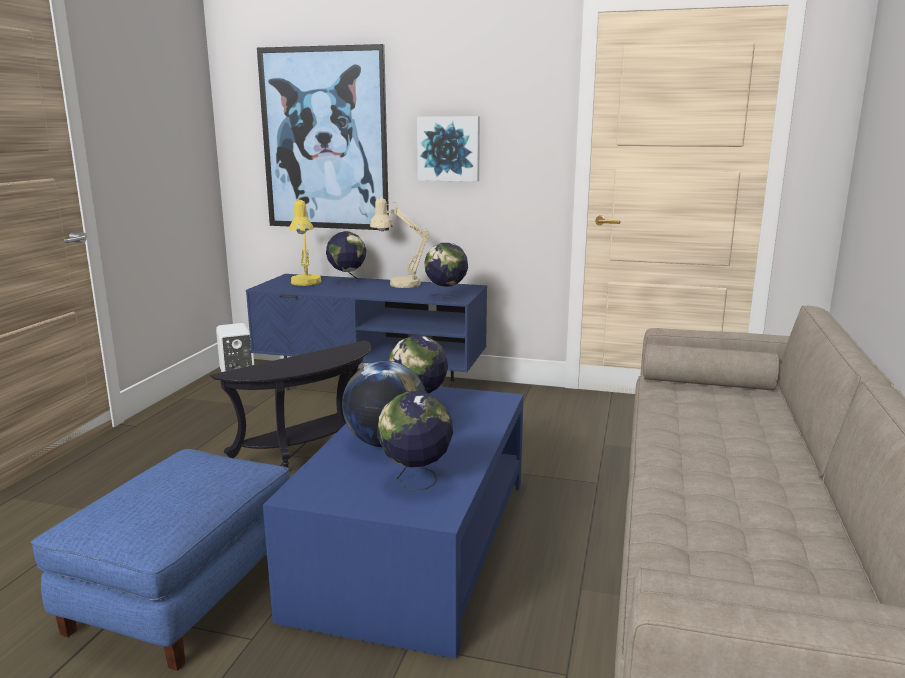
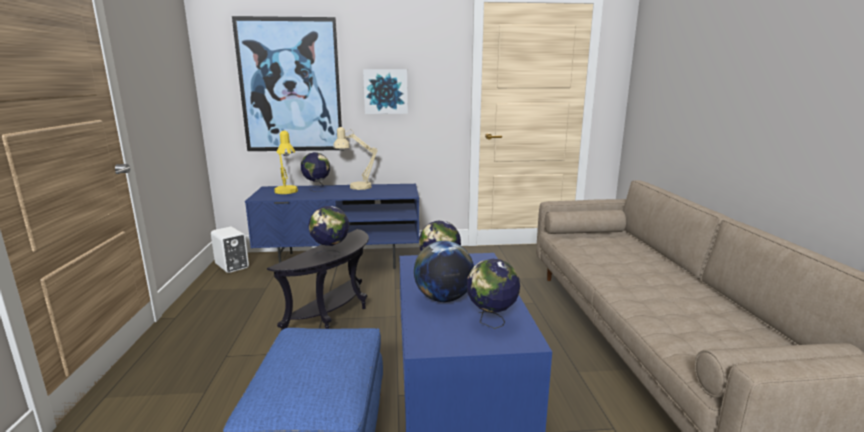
camera: 20 degrees left, 0 degrees up
(446, 298) = (400, 194): globe -> globe (331, 254)

